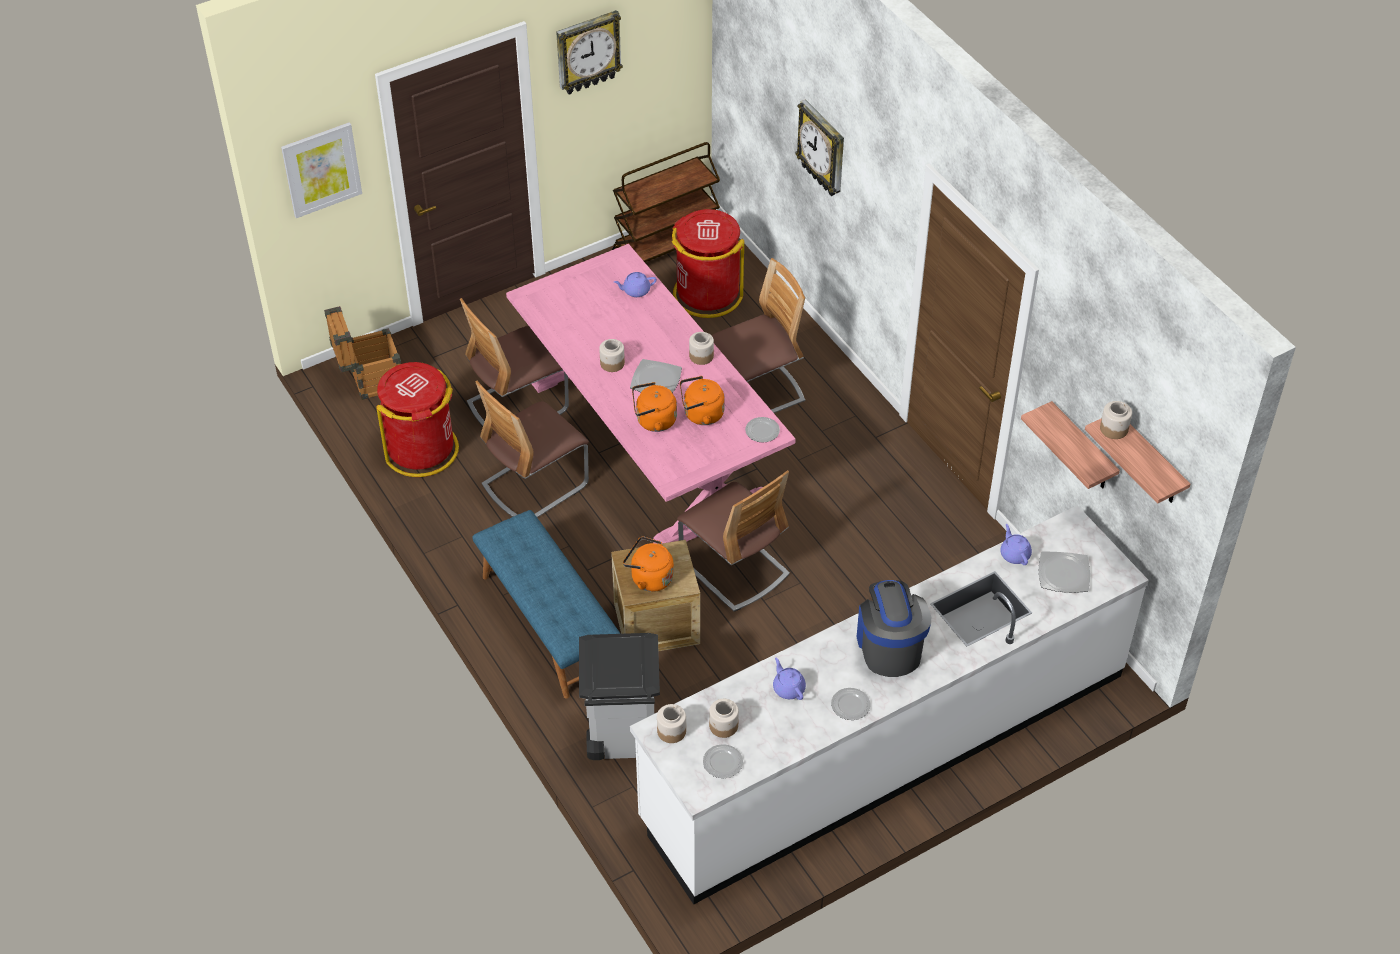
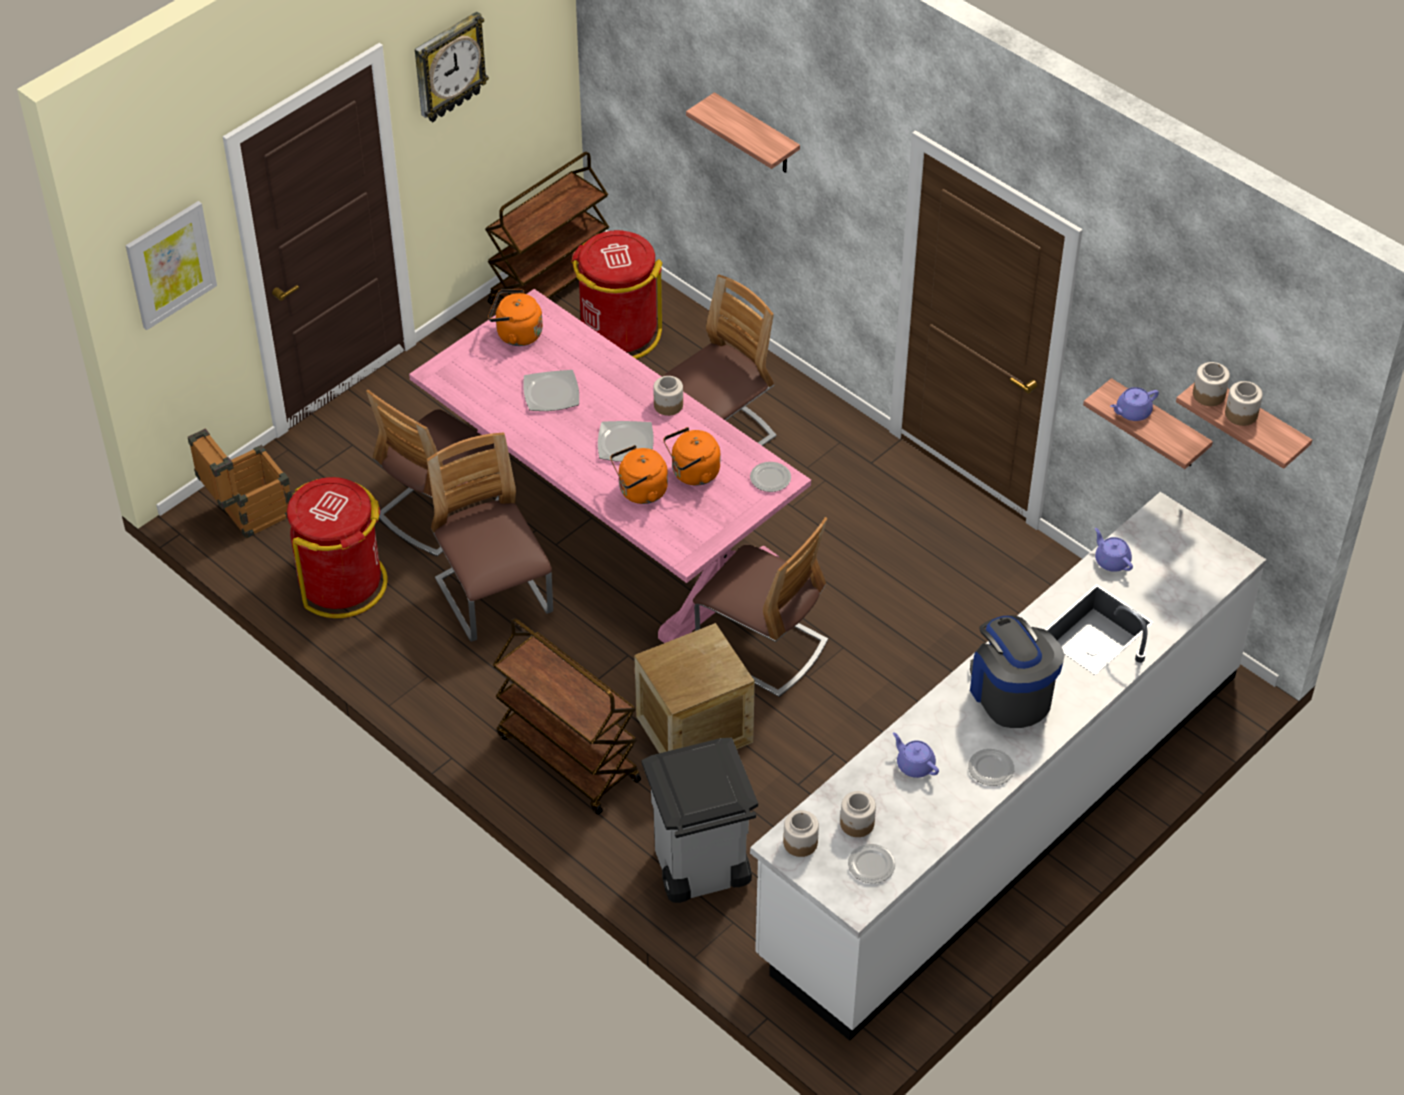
camera: 15 degrees left, 0 degrees up
(535, 485) = (494, 598): chair -> chair turned 120 degrees clockwise
(547, 624) = (567, 758): blue bench -> brown cart
(612, 363) = (566, 434): jar -> jar (1241, 414)
(635, 291) = (563, 343): purple teapot -> purple teapot (1132, 412)
(649, 578) = (689, 676): orange kettle -> orange kettle (516, 334)
(823, 149) = (756, 135): wall clock -> shelf
(1064, 574) = (1173, 572): plate -> plate (552, 393)

